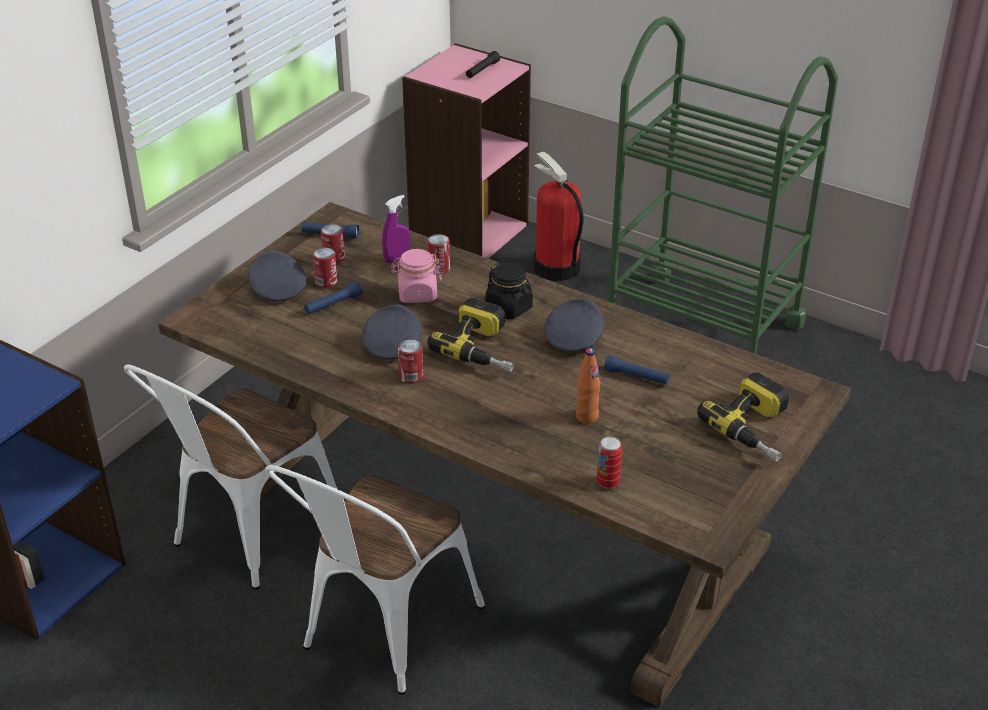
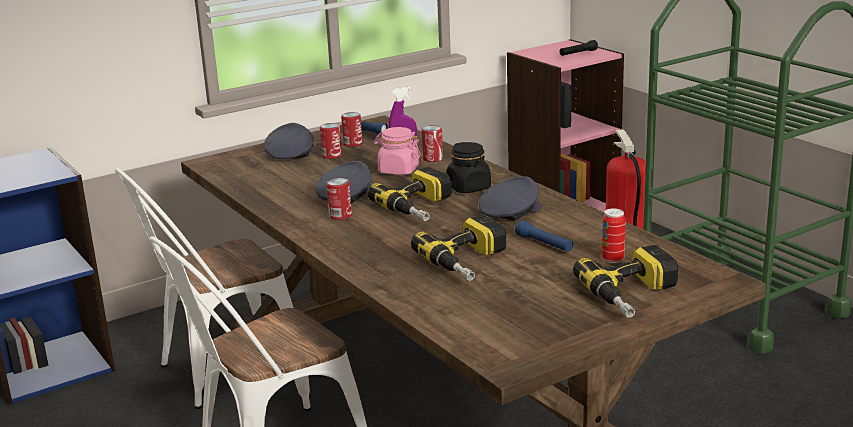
camera: 25 degrees right, 15 degrees down
(333, 304) = (323, 168): blue flashlight -> none
(587, 417) = (470, 262): orange bottle -> power drill
(608, 482) = (445, 307): can -> can (613, 259)

